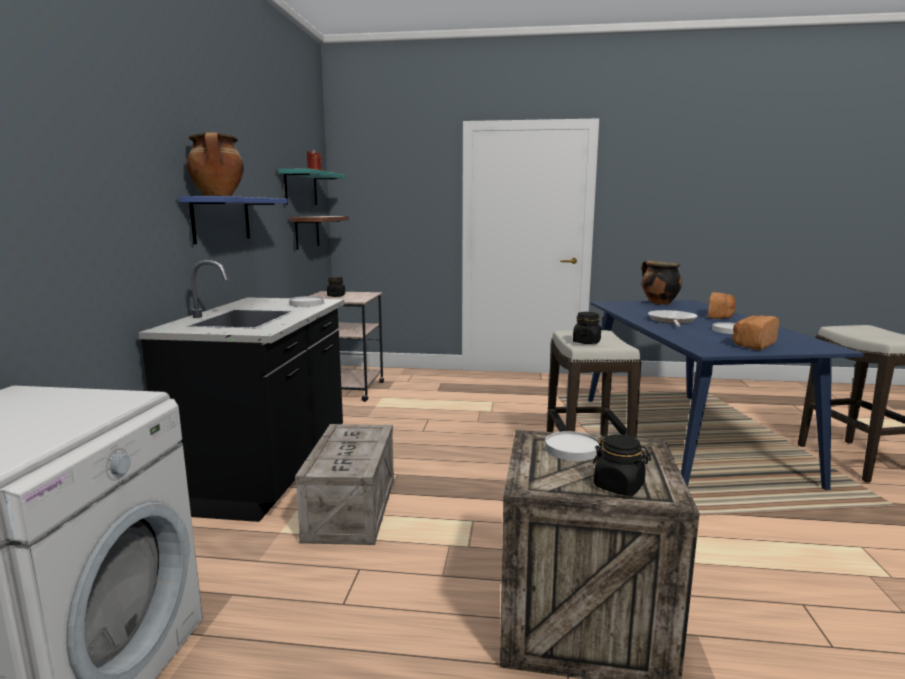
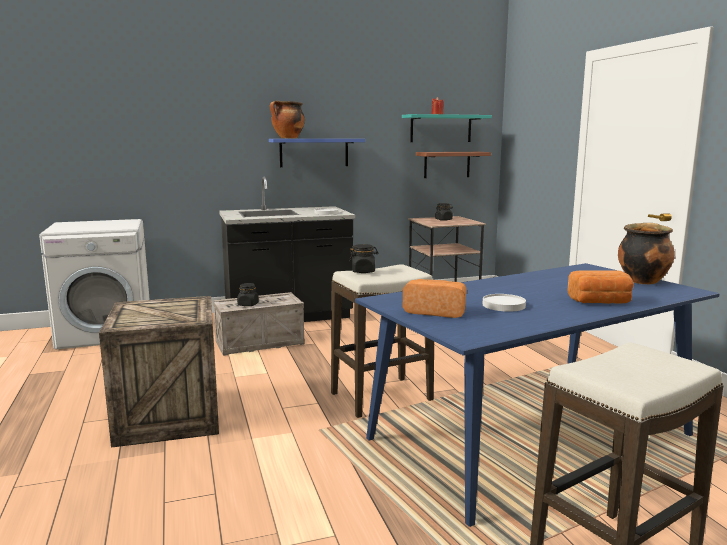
camera: 65 degrees right, 0 degrees up
(571, 449) = (182, 307): white plate -> none
(619, 486) = (129, 317): black jar -> black jar (248, 304)
(672, 321) = (521, 287): frying pan -> none

